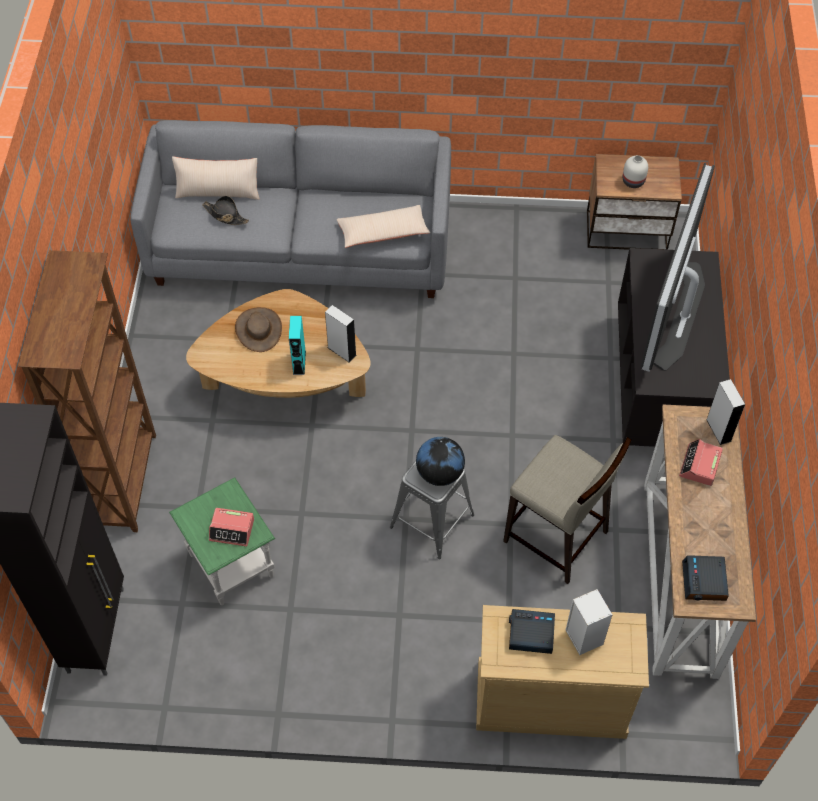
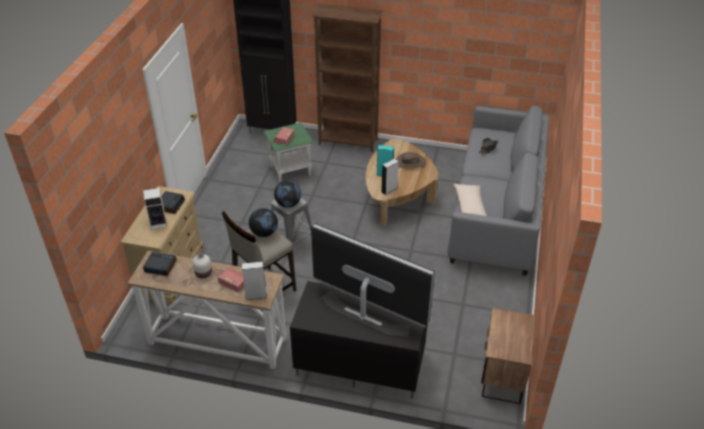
camera: 100 degrees right, 15 degrees down
(218, 191) = (508, 148): beige pillow -> none
(547, 475) = (264, 233): none -> globe
(633, 182) = (504, 330): white vase -> white vase (203, 273)

